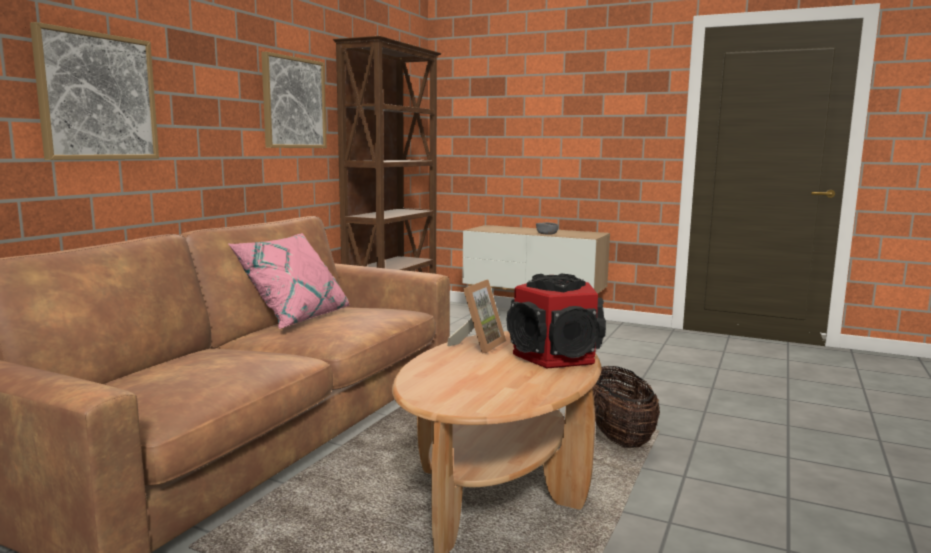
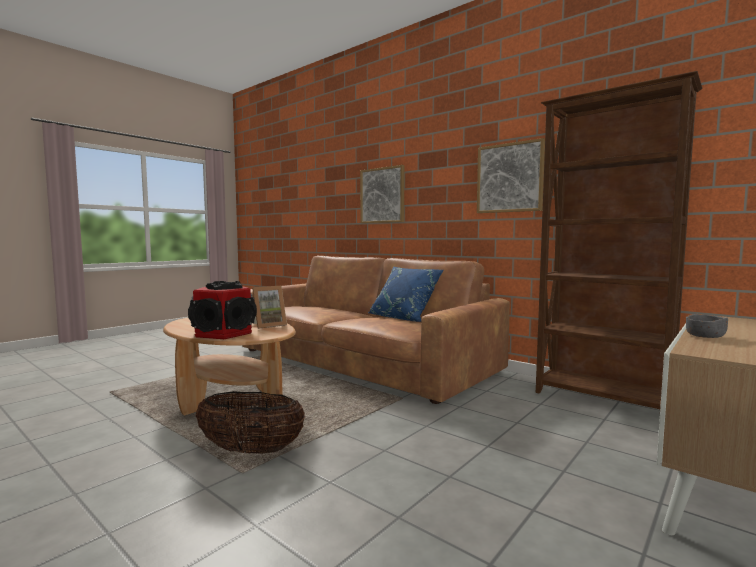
camera: 105 degrees right, 5 degrees down
(295, 318) = (404, 318): pink pillow -> blue pillow
(478, 345) = (268, 325): picture frame -> picture frame turned 75 degrees counterclockwise

